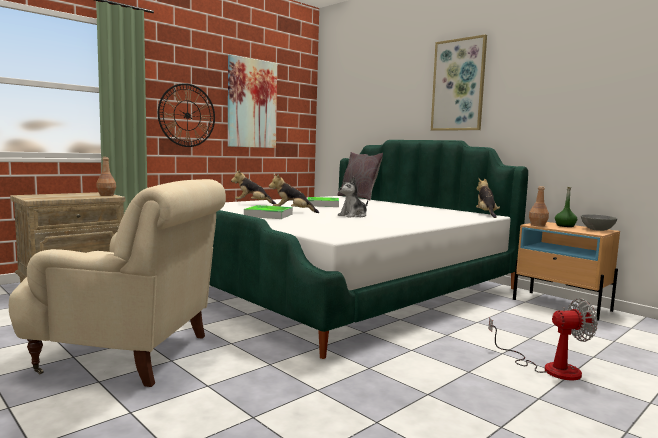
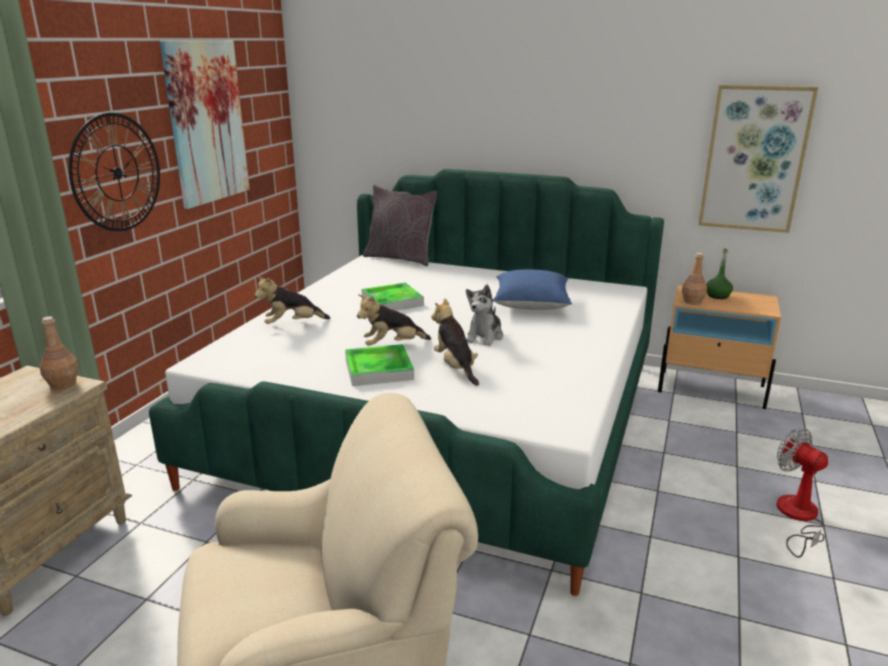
camera: 25 degrees left, 15 degrees up
(408, 213) = (531, 305): none -> blue pillow
(458, 85) = (555, 92): picture -> picture (754, 159)
(486, 214) = (616, 286): plush toy -> plush toy (455, 367)
(549, 368) = (797, 517): fan -> fan turned 90 degrees counterclockwise
(597, 229) = (757, 299): grey bowl -> none

